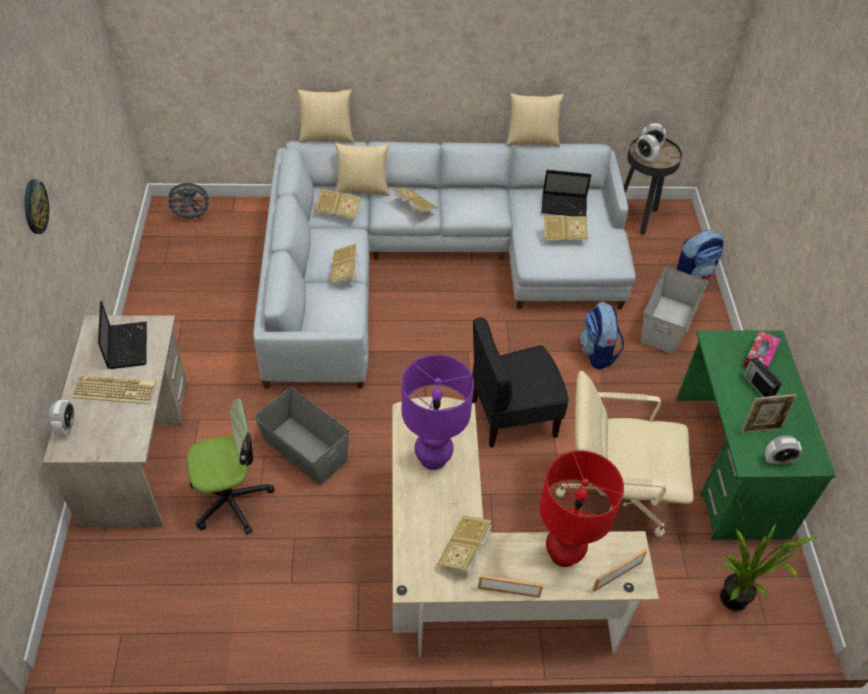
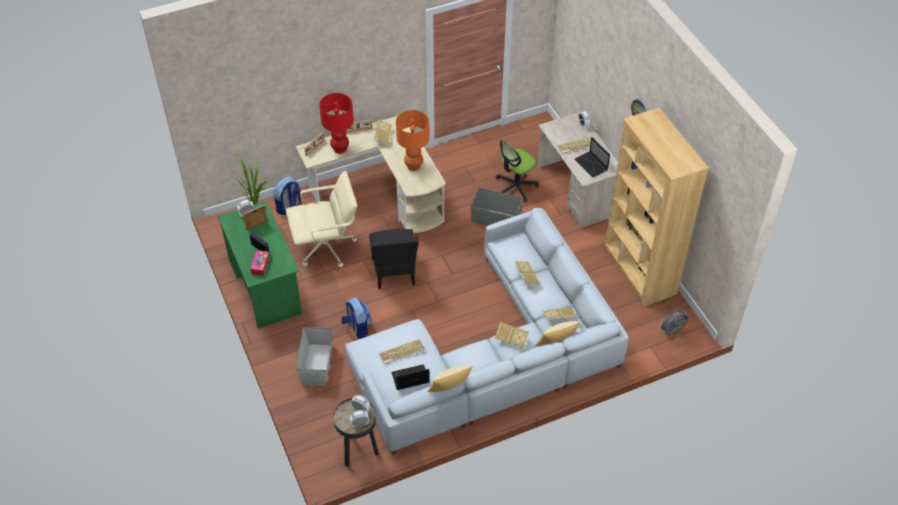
camera: 160 degrees right, 0 degrees up
(160, 298) = (639, 270): none -> brown bookcase
(327, 136) = (594, 339): pillow -> none
(433, 458) = (414, 166): purple table lamp -> orange table lamp
(512, 417) = (394, 271): black chair -> black chair turned 120 degrees clockwise
(563, 236) = (401, 352): book -> keyboard
(693, 275) = (305, 412): backpack -> backpack (288, 207)

